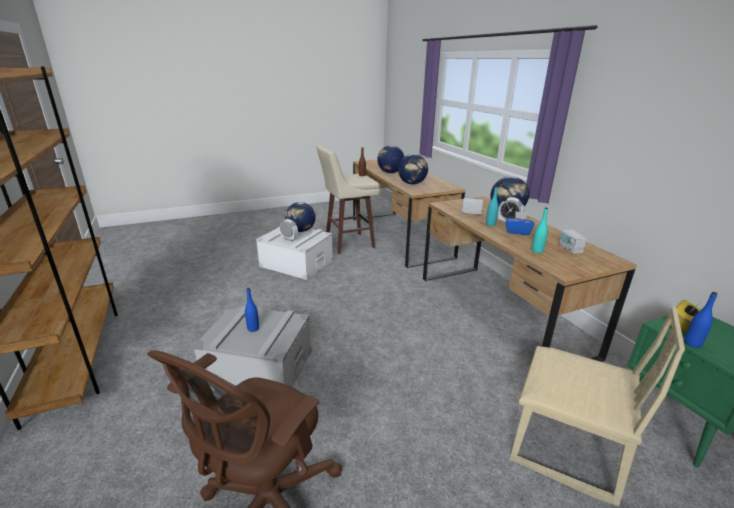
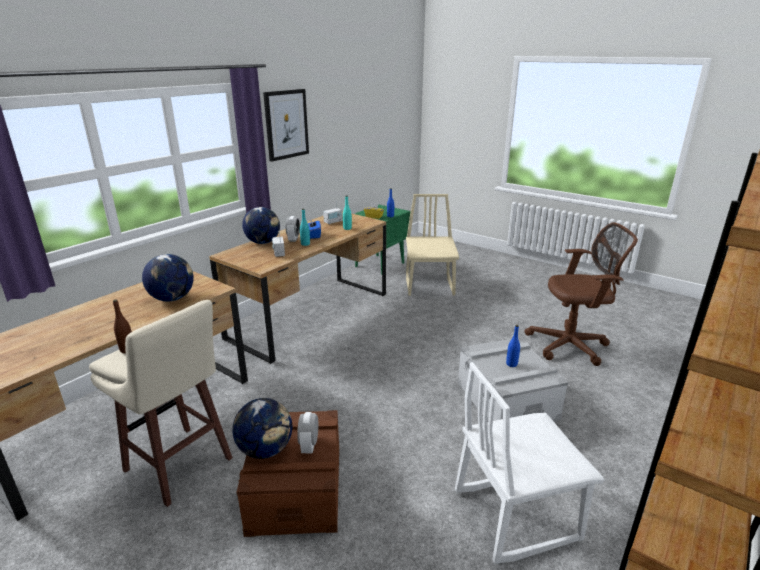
camera: 120 degrees left, 0 degrees up
(188, 314) = (515, 514): none -> white chair
(296, 263) = (296, 489): white storage box -> brown storage box
(390, 172) = (97, 330): globe -> none
(626, 111) = (286, 124): none -> picture

